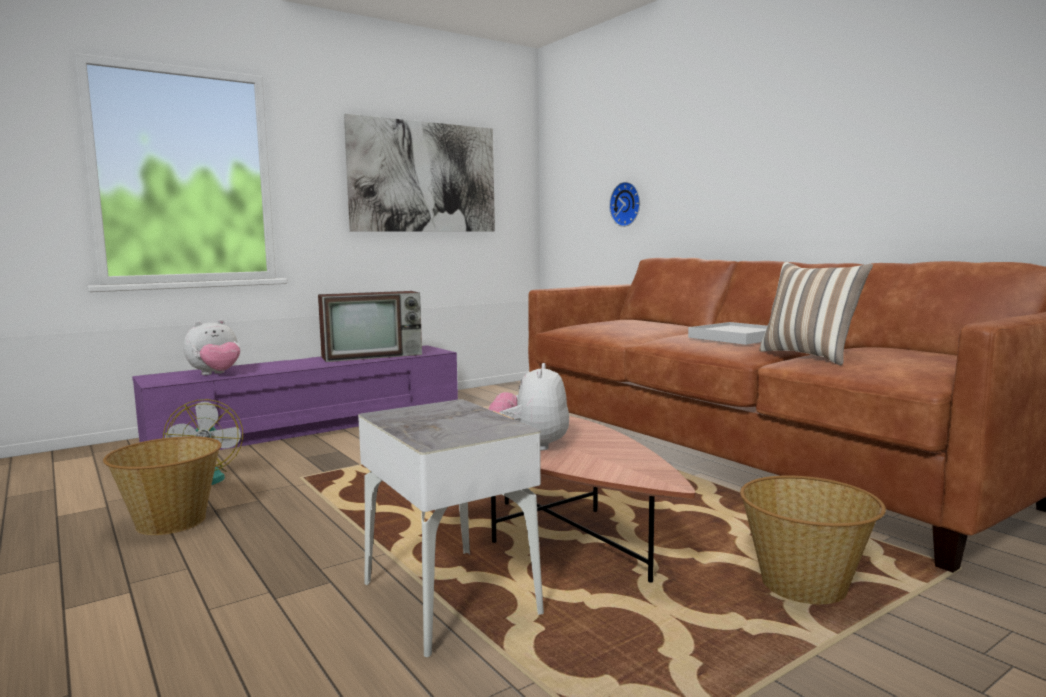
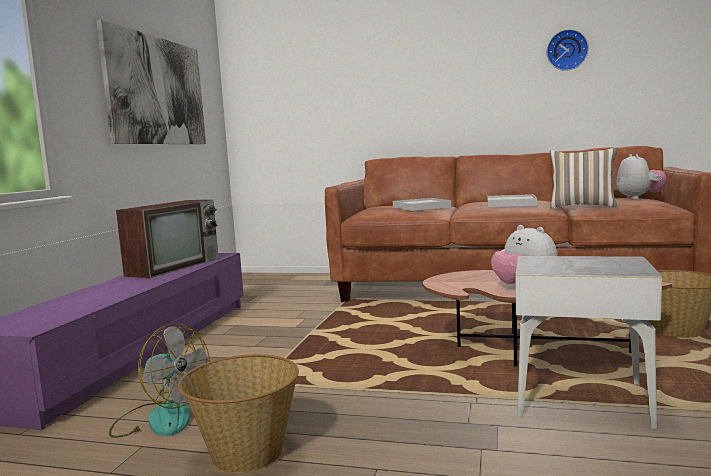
camera: 40 degrees left, 0 degrees up
(215, 374) = (71, 309): plush toy -> plush toy (639, 198)
(627, 204) = (332, 119): wall clock -> wall clock (566, 50)
(645, 327) = (421, 207): none -> white tray

